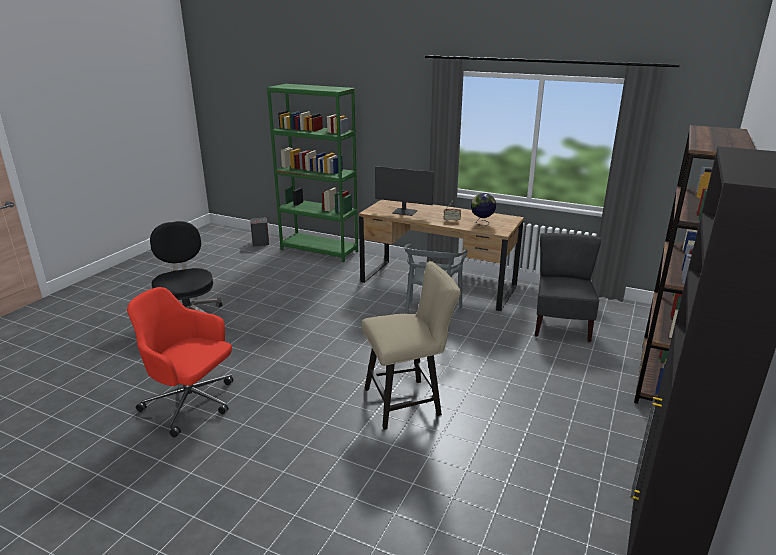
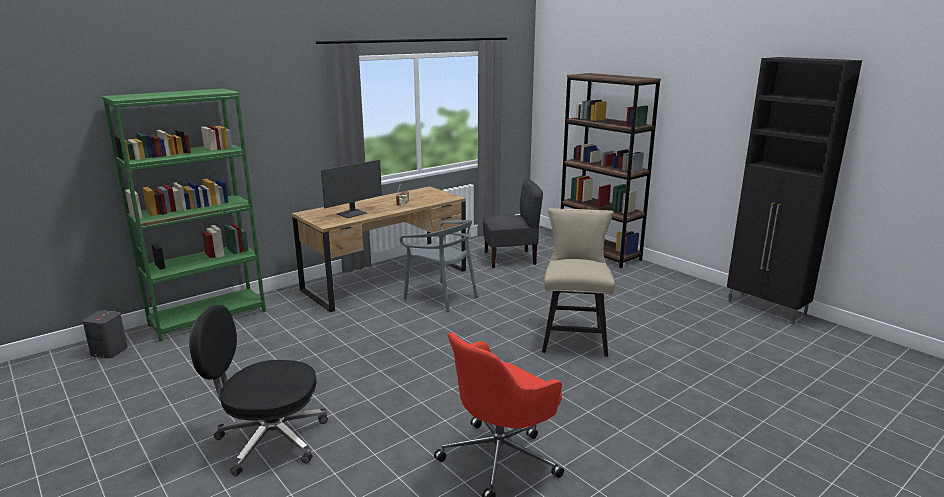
camera: 65 degrees left, 5 degrees down
(482, 224) = (426, 198): globe -> none
(560, 326) = (510, 259): grey chair -> grey chair turned 135 degrees clockwise

